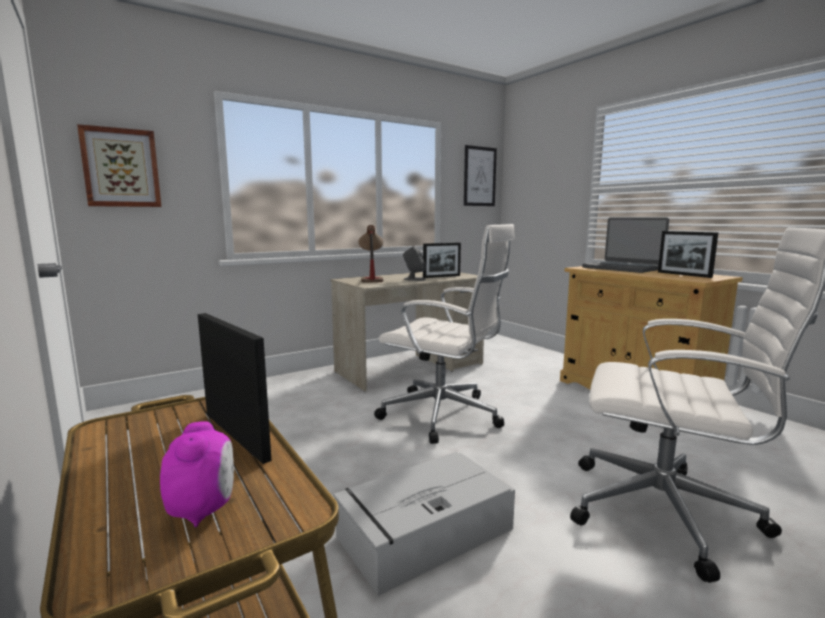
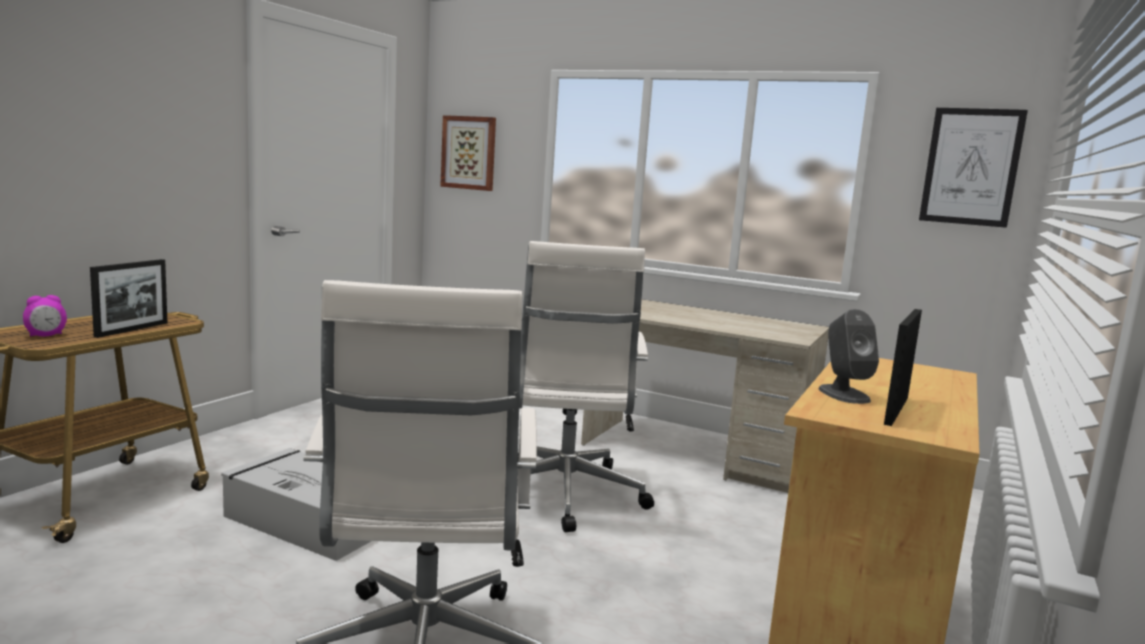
camera: 60 degrees right, 0 degrees up
(371, 279) = (659, 307): table lamp -> none
(414, 279) = (695, 320): grey speaker -> grey speaker (843, 394)
(441, 276) = (749, 327): picture frame -> none
(622, 268) = (914, 379): laptop -> none

